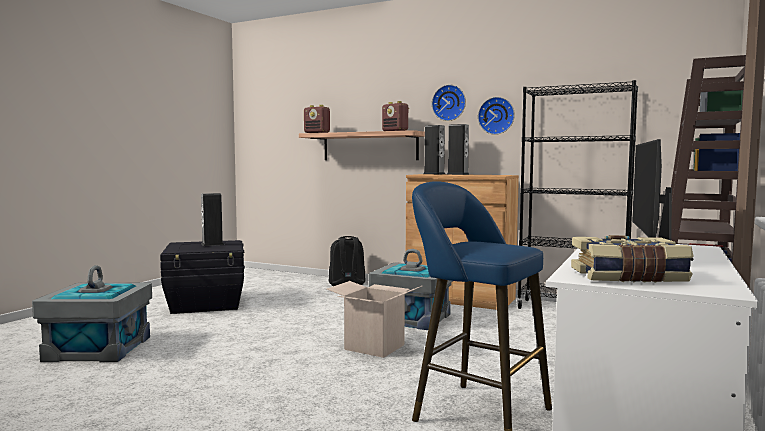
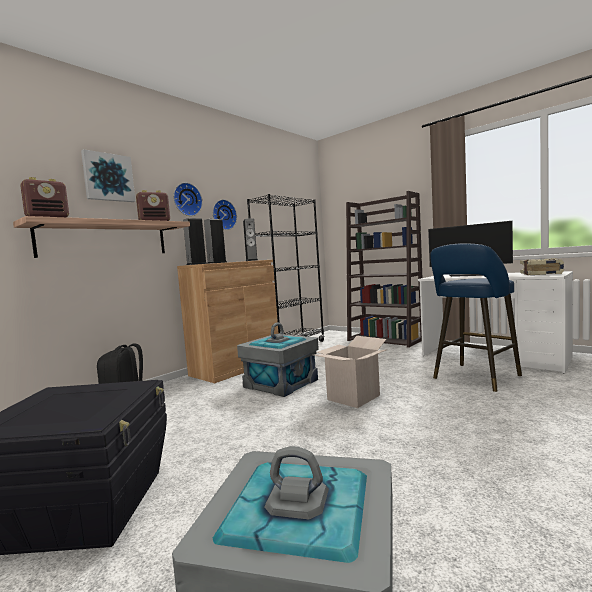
camera: 75 degrees left, 0 degrees up
(212, 244) = (63, 400): speaker -> speaker (251, 260)
(377, 93) = (108, 177): none -> picture

